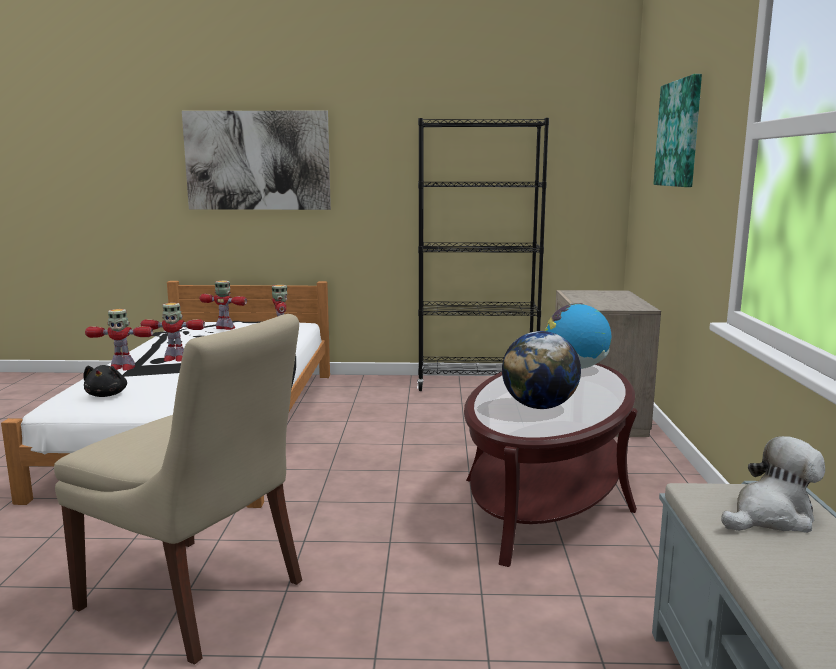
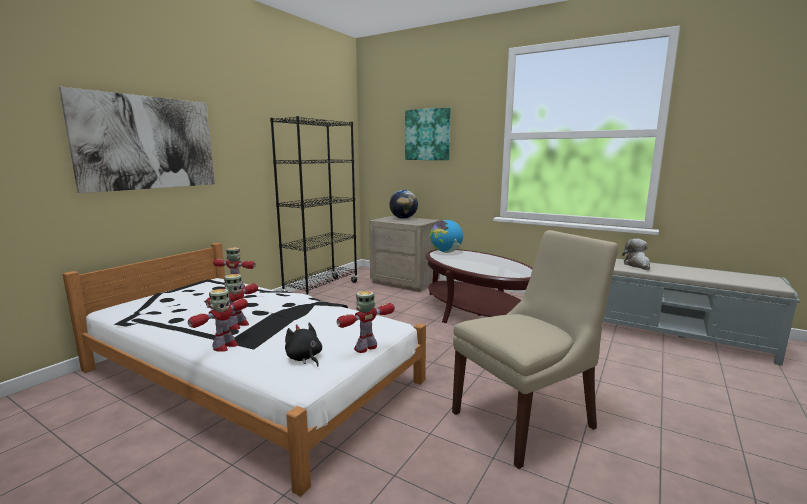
camera: 60 degrees left, 0 degrees up
(107, 395) = (304, 358): black plush toy -> black plush toy turned 150 degrees counterclockwise
(226, 328) = (179, 298): toy robot -> toy robot (366, 348)
(539, 407) = (495, 266): globe -> globe (403, 218)

